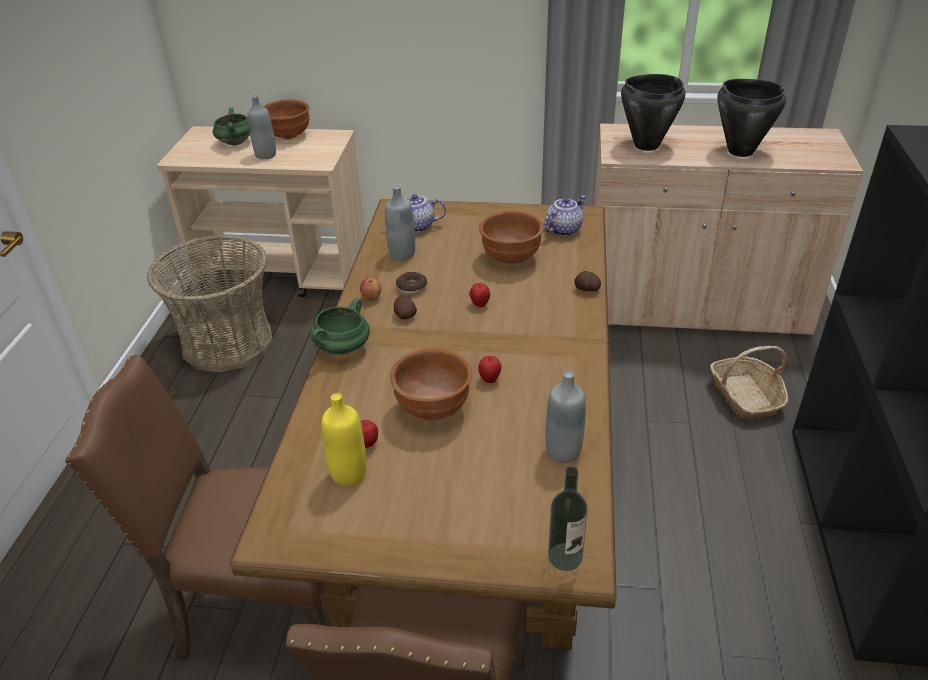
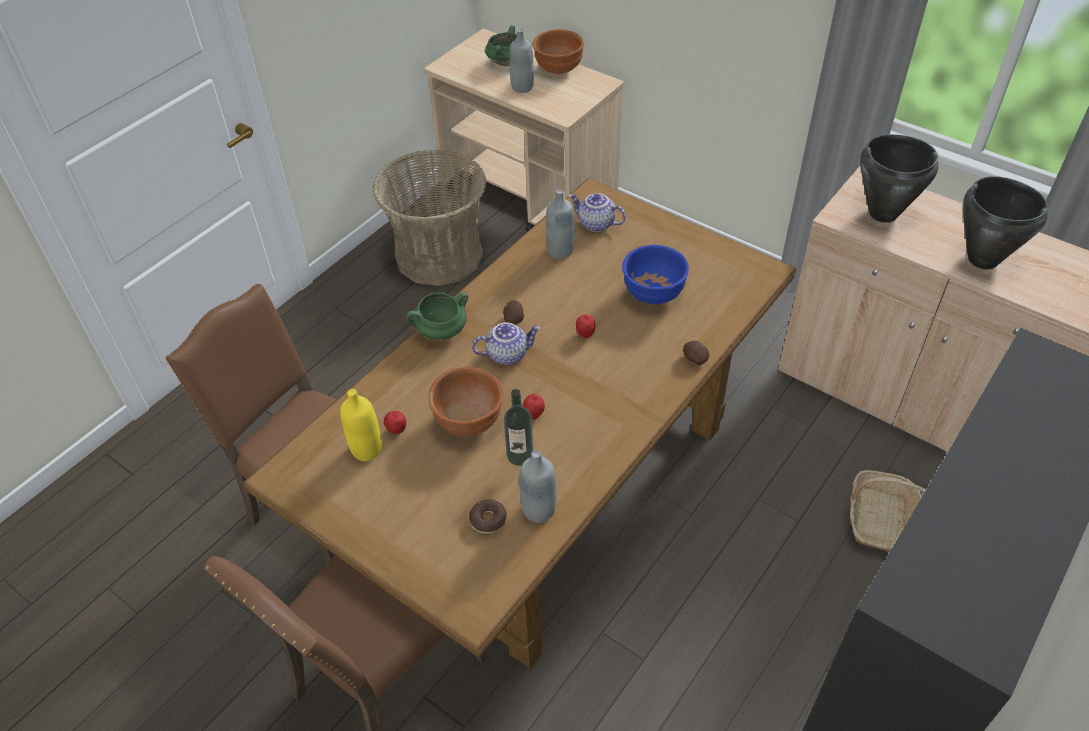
camera: 30 degrees right, 10 degrees up
(371, 298) = (500, 288): apple -> none
(411, 287) = (541, 291): donut -> donut (488, 520)
(510, 258) = (653, 294): brown bowl -> blue bowl
(563, 229) = (730, 280): teapot -> teapot (507, 354)
(565, 556) = (466, 599): bottle -> bottle (520, 455)

